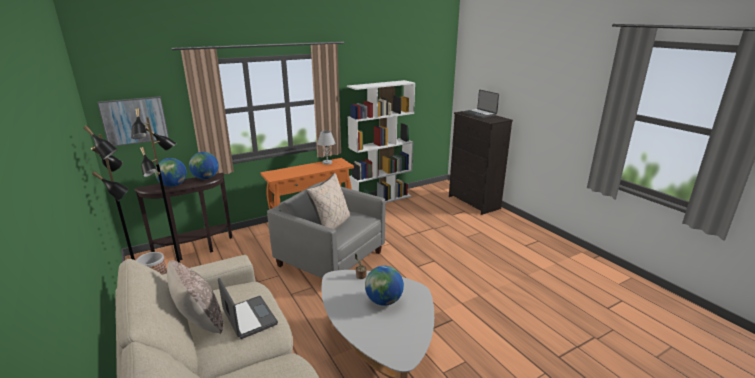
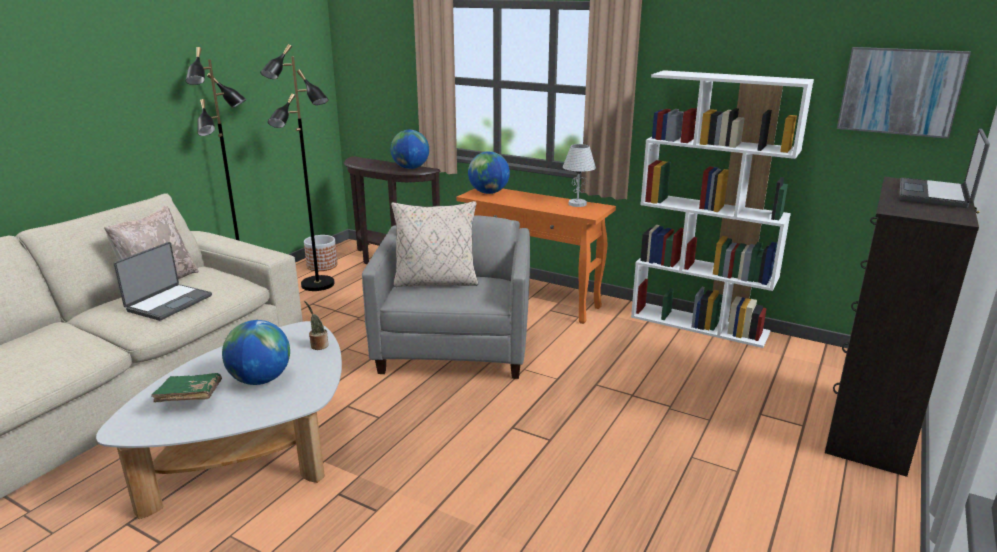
camera: 60 degrees right, 0 degrees up
(134, 120) = (370, 73): picture -> picture (900, 91)
(173, 185) = (373, 164): globe -> globe (488, 193)
(384, 329) = (190, 398): none -> green book

